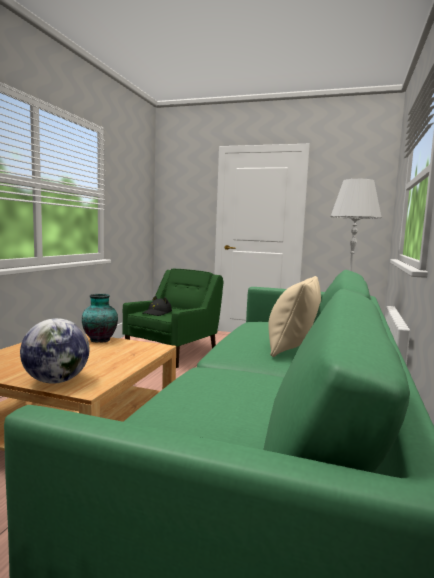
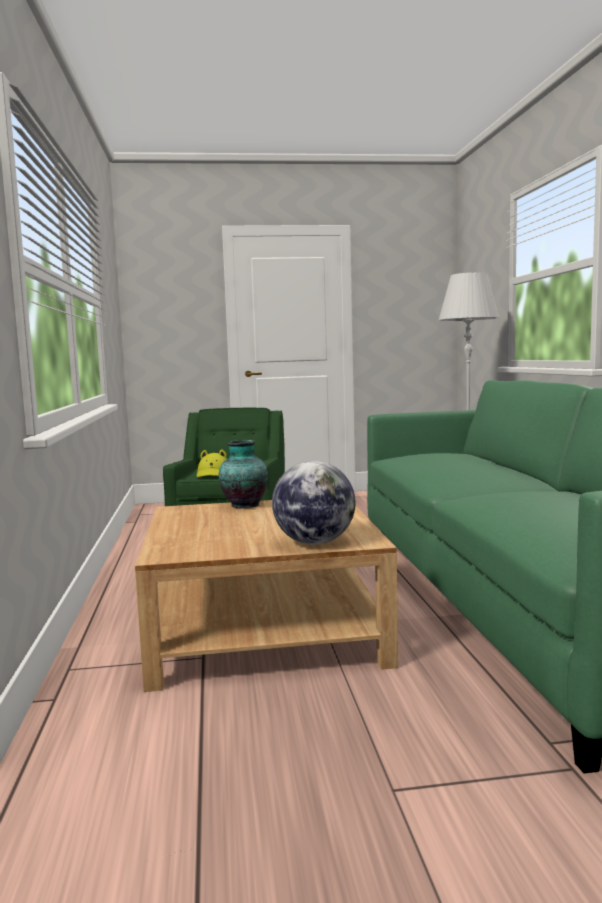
camera: 25 degrees left, 0 degrees up
(157, 313) = (213, 474): black hat -> yellow hat
(291, 348) = (499, 469): beige pillow -> none

